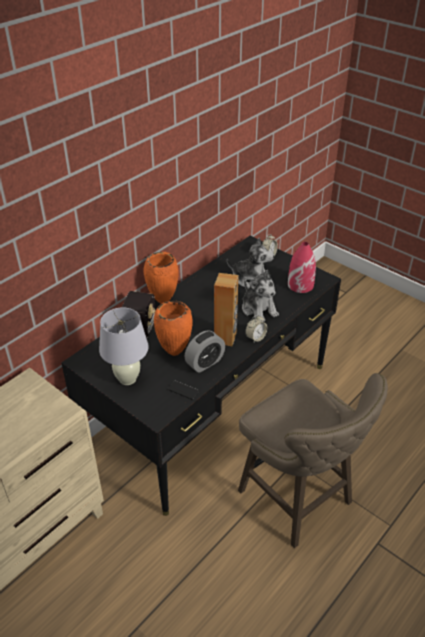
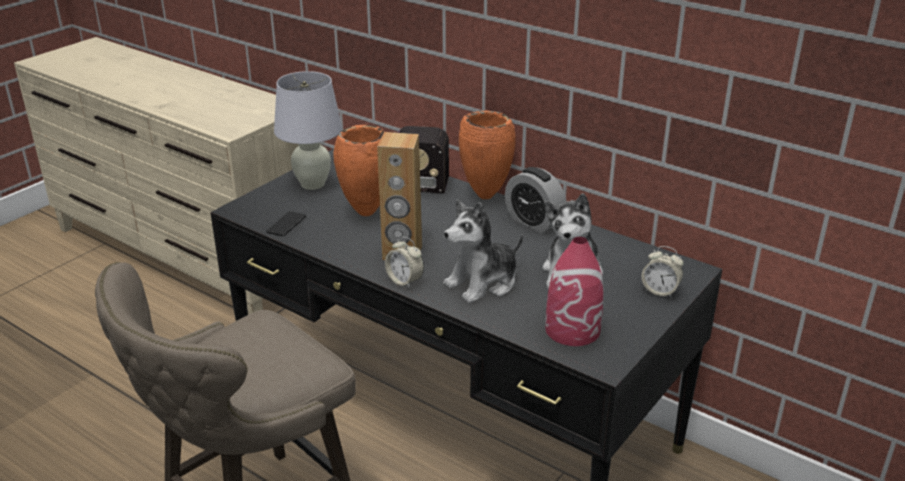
camera: 85 degrees right, 10 degrees down
(205, 363) = (343, 238): alarm clock -> alarm clock (534, 222)

